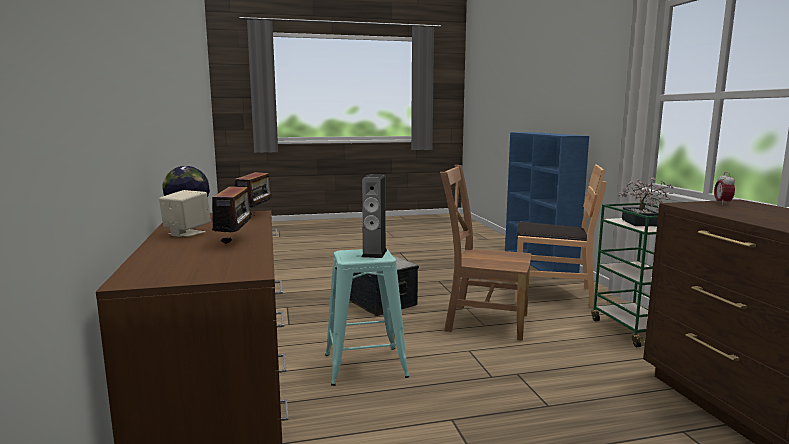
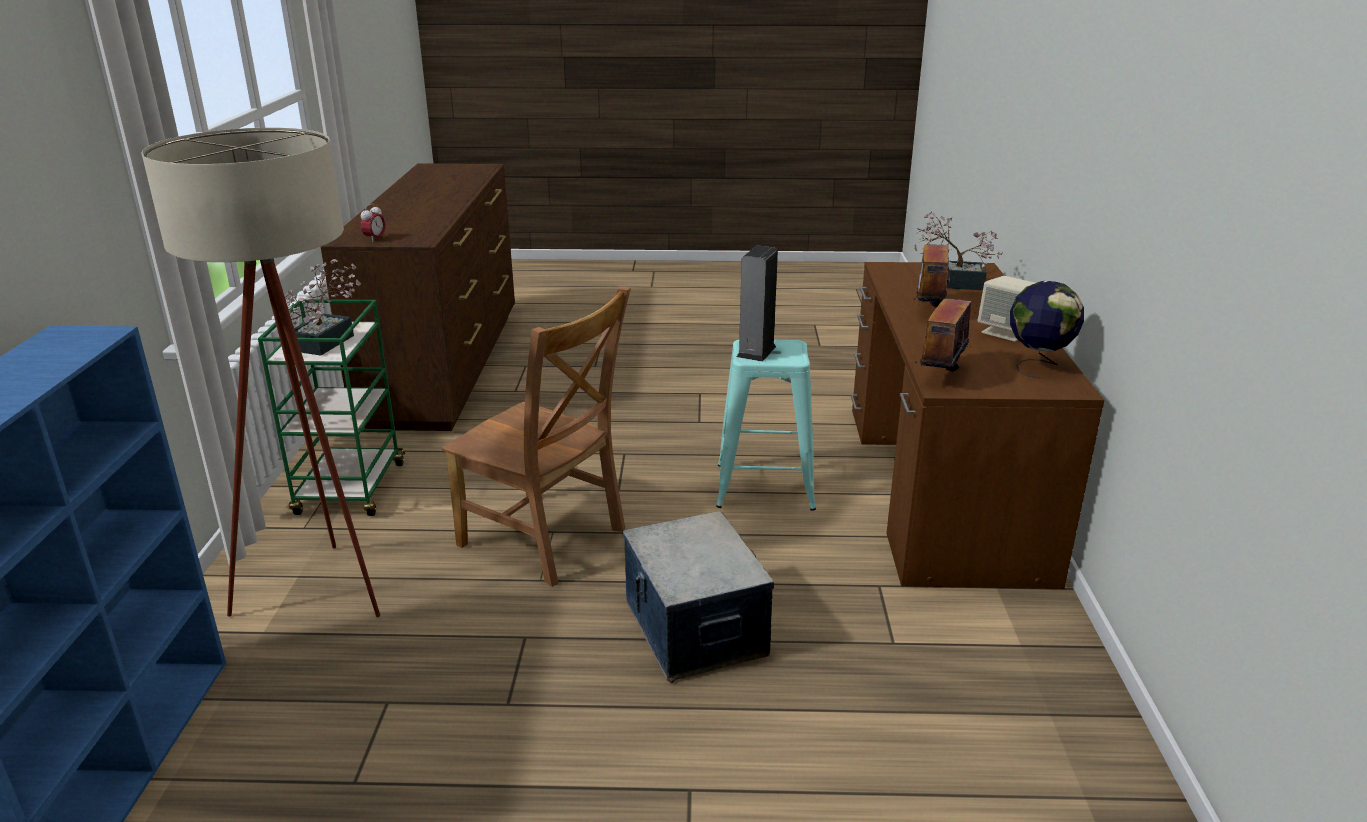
camera: 165 degrees left, 15 degrees up
(189, 262) = (950, 283): none -> potted plant
(552, 294) = (327, 597): brown chair -> beige floor lamp

